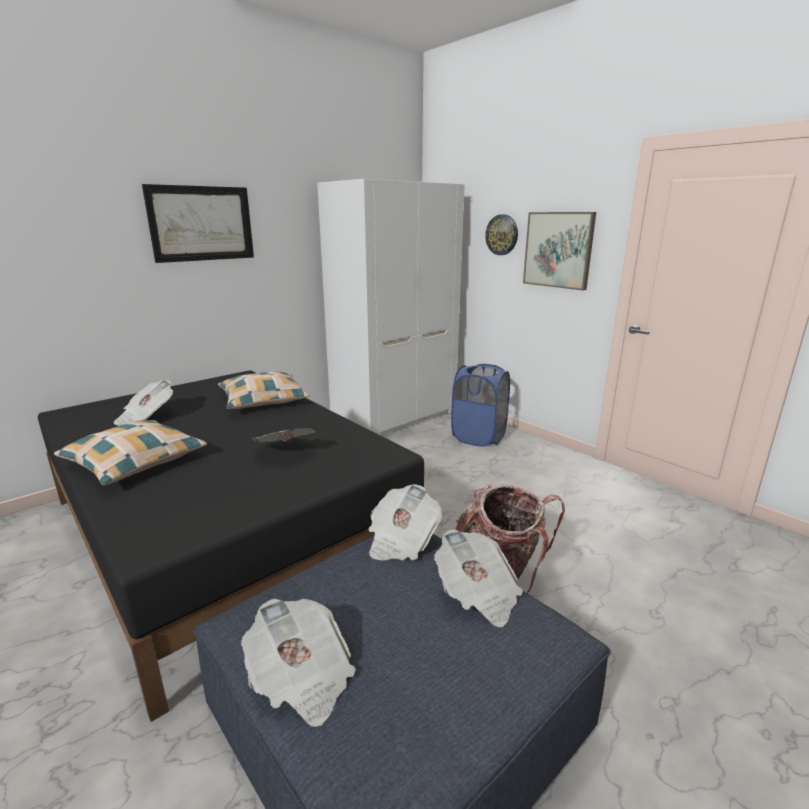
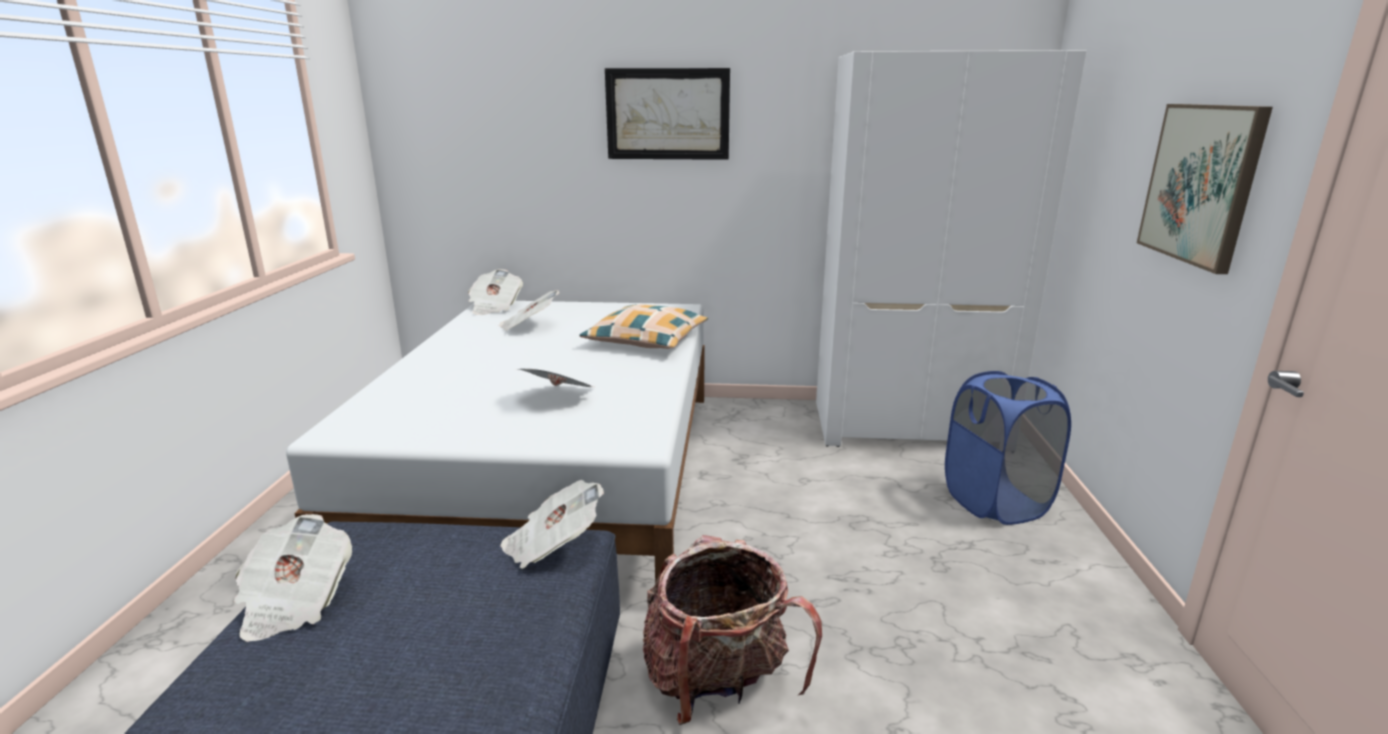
camera: 45 degrees right, 0 degrees up
(135, 461) = (451, 362): pillow -> none
(227, 529) = (556, 474): black bed -> white bed
(477, 594) = (511, 640): newspaper -> newspaper (495, 307)
(502, 235) = (1132, 146): wall clock -> none

